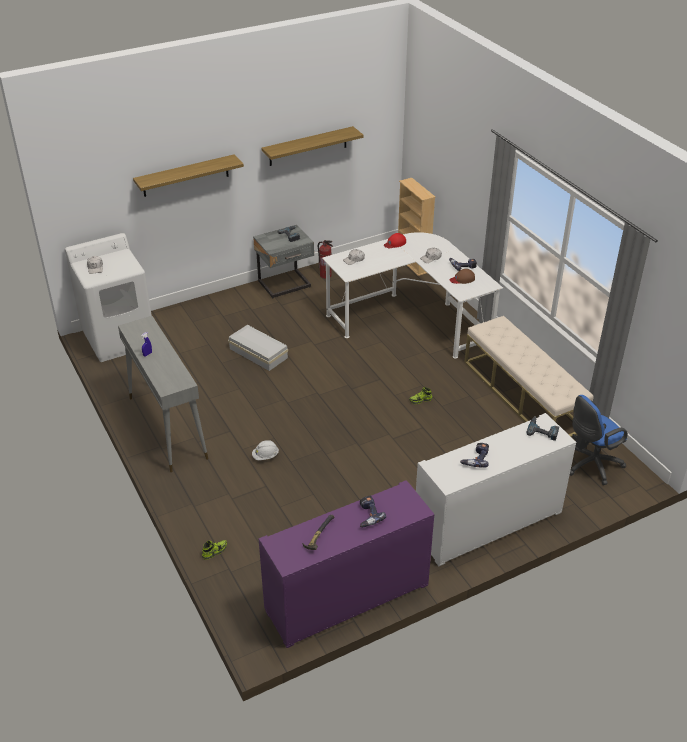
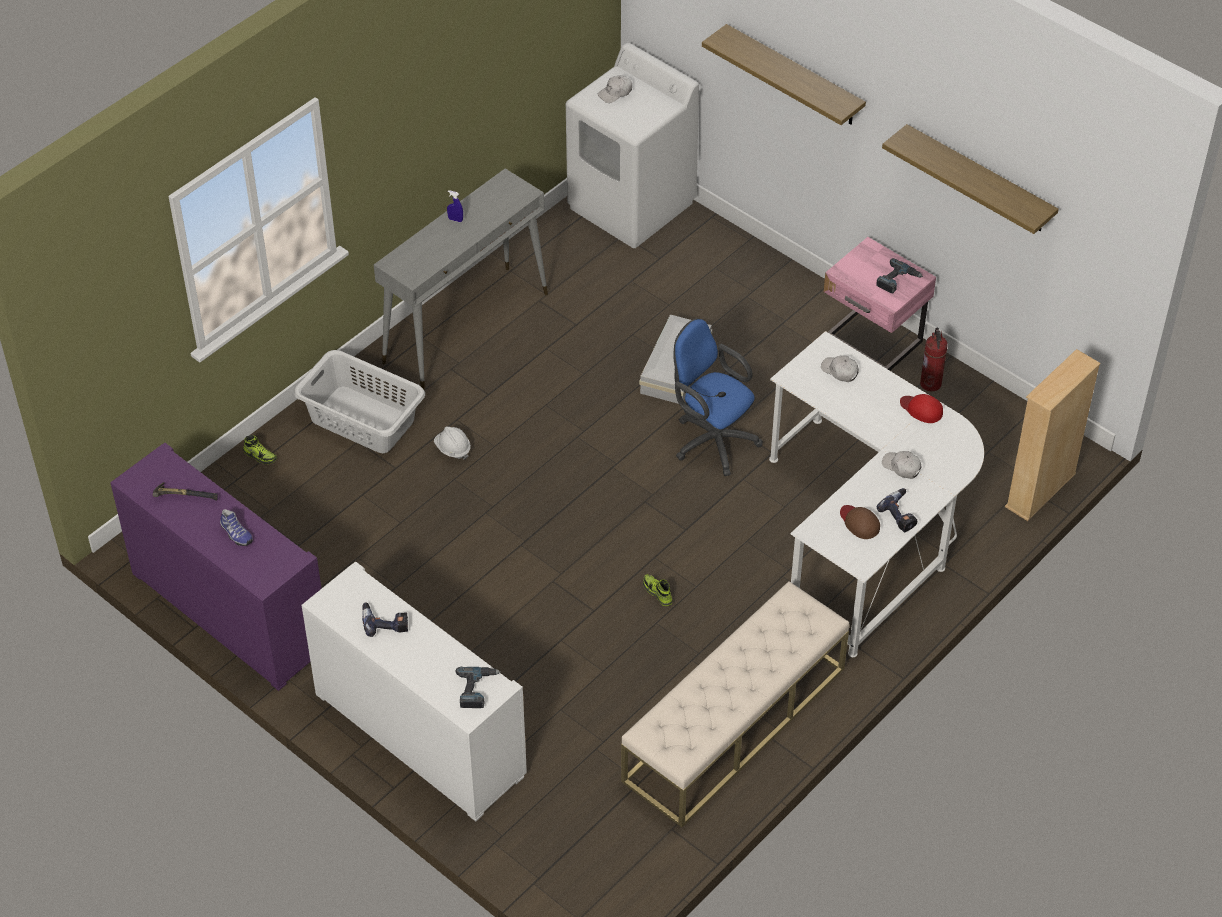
camera: 70 degrees right, 10 degrees up
(214, 492) = (362, 419): none -> grey laundry basket
(285, 285) = (872, 342): grey nightstand -> pink nightstand
(367, 516) = (235, 534): power drill -> shoe
(590, 465) = (598, 844): blue office chair -> blue office chair (711, 440)

